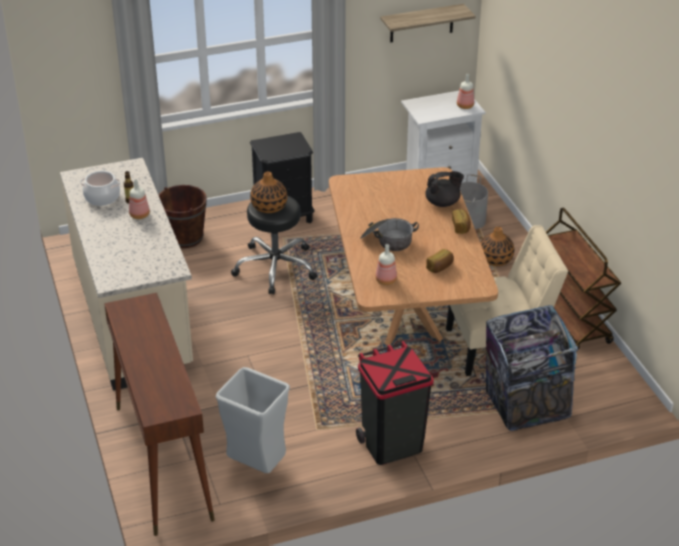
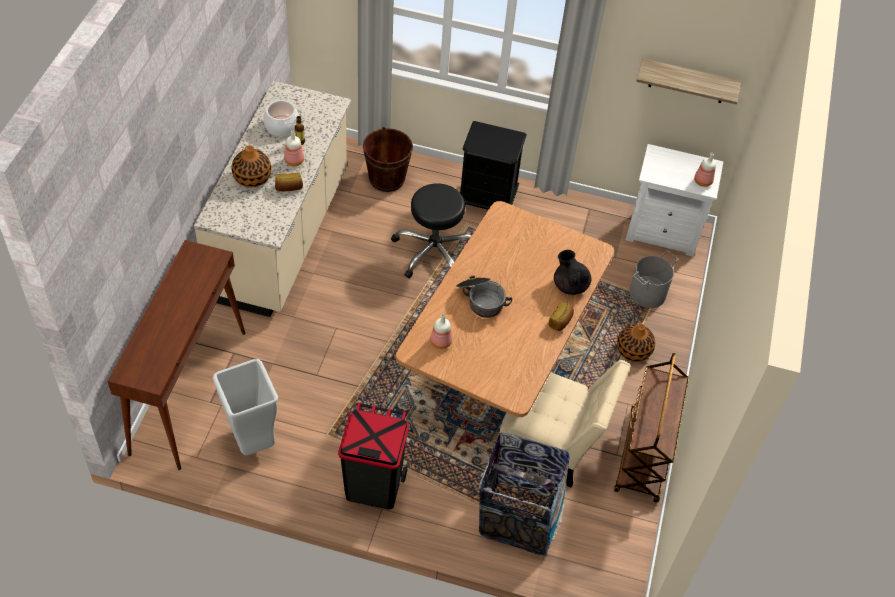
camera: 30 degrees right, 15 degrees up
(269, 206) = (434, 199): vase -> vase (252, 177)
(440, 267) = (500, 355): bread -> bread (289, 187)
(443, 203) = (570, 285): black teapot -> black teapot turned 135 degrees counterclockwise

